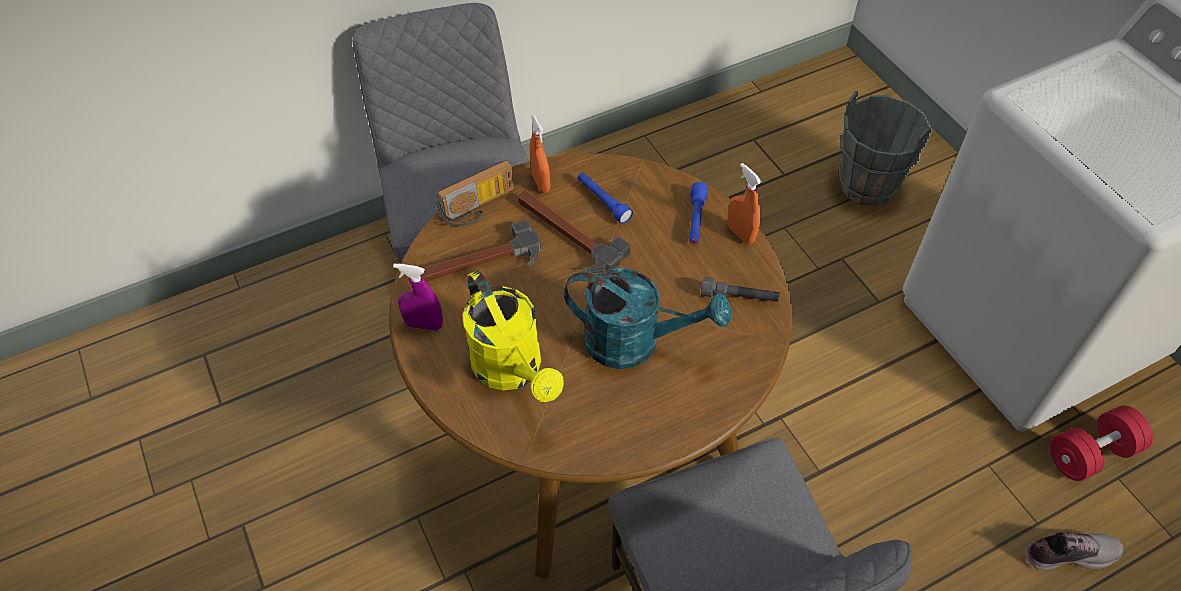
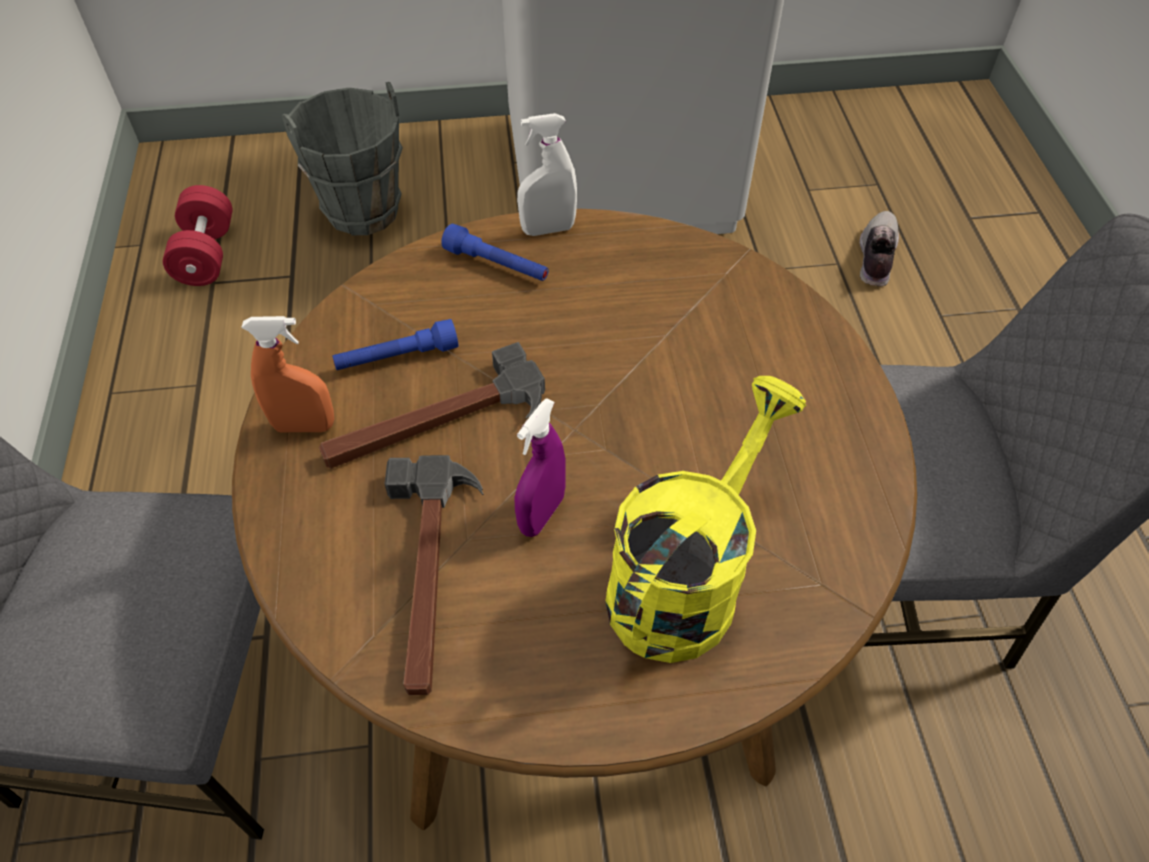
camera: 70 degrees left, 0 degrees up
(424, 325) = (529, 698): purple spray bottle -> purple spray bottle (541, 514)
(479, 208) = (303, 533): radio -> none
(513, 370) = (684, 578): yellow watering can -> yellow watering can turned 45 degrees counterclockwise
(635, 342) = (689, 402): turquoise watering can -> none
(739, 297) = (656, 267): grey flashlight -> none
(740, 234) = (548, 229): orange spray bottle -> white spray bottle
(1090, 454) = (777, 195): red dumbbell -> red dumbbell (206, 254)

